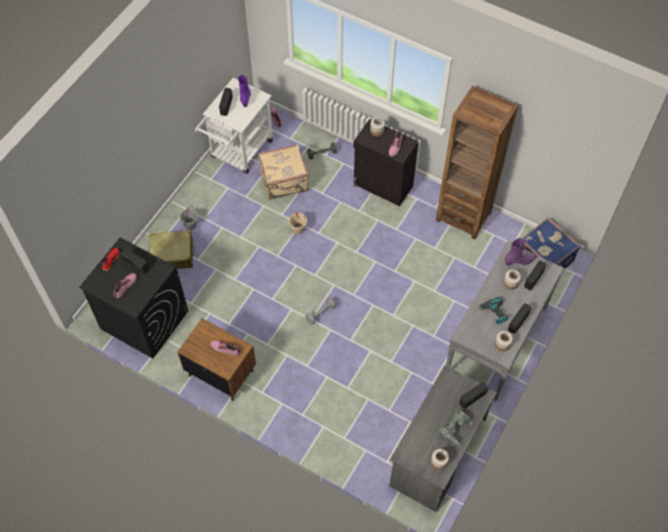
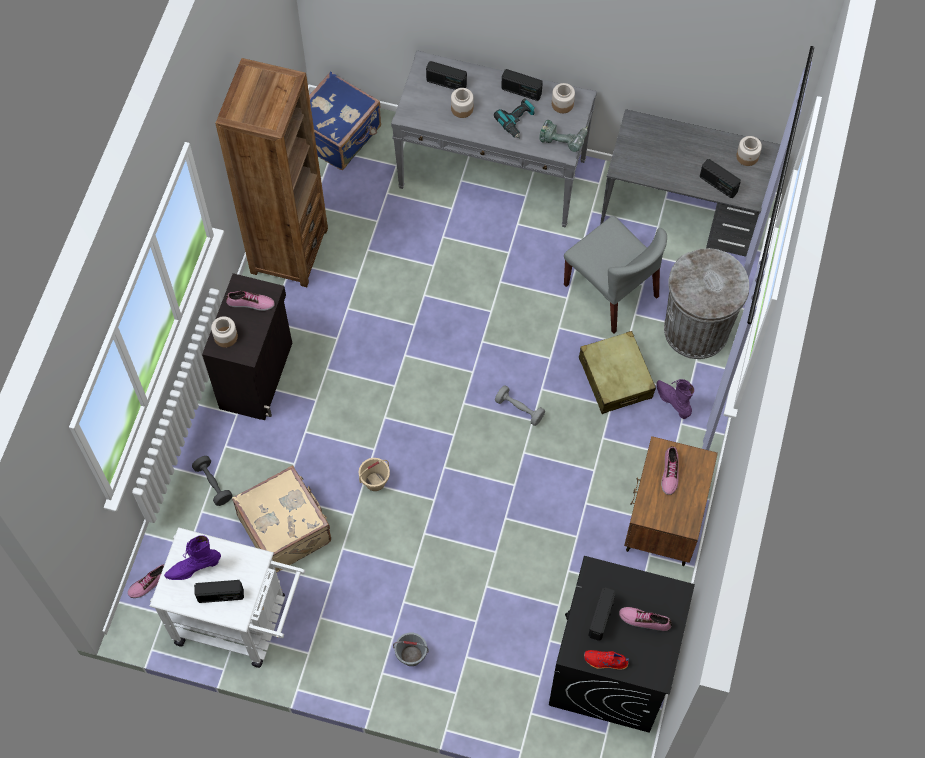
camera: 105 degrees left, 5 degrees up
(172, 255) = (479, 664): beige suitcase -> beige suitcase (615, 378)
(345, 433) = (696, 330): none -> grey trash can
(389, 389) = (611, 291): none -> grey chair
(455, 430) = (697, 145): power drill -> power drill (563, 139)
(472, 398) = (644, 135): radio -> radio (718, 184)
(519, 261) = (422, 103): purple boot -> purple boot (673, 402)

